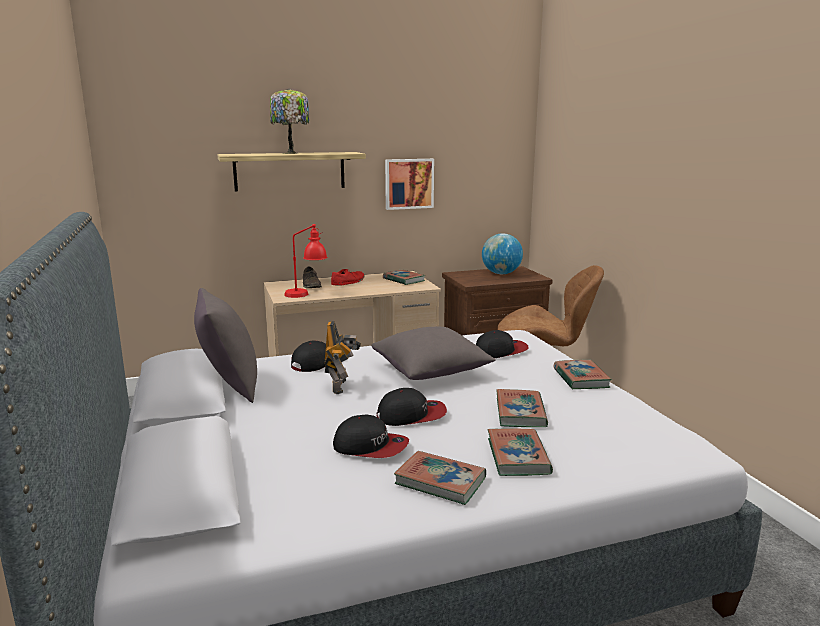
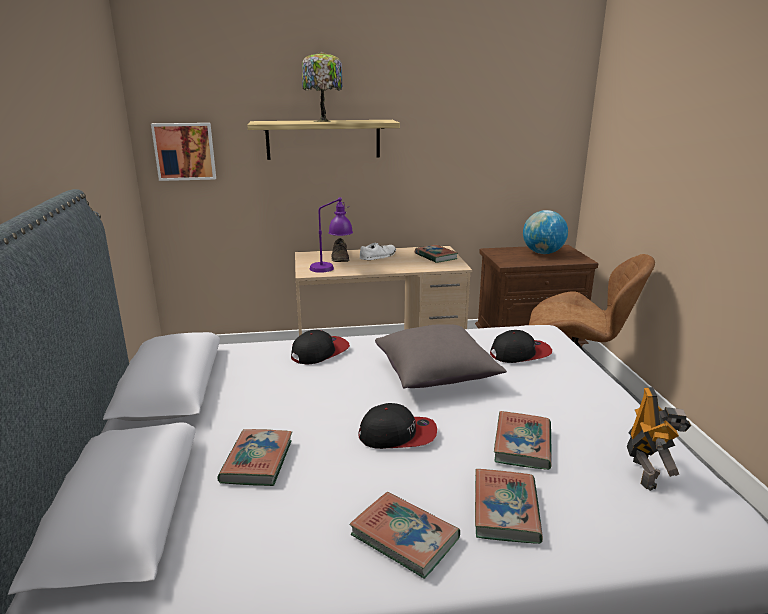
camera: 10 degrees right, 5 degrees up
(229, 386) = (221, 376): grey pillow -> none
(307, 294) = (332, 269): red table lamp -> purple table lamp
(341, 386) = (334, 386): toy robot -> toy robot (647, 473)
(348, 282) = (378, 256): red shoe -> white shoe
(371, 447) = (340, 475): cap -> none
(408, 183) = (448, 154): picture -> picture (185, 151)
(581, 378) = (606, 399): book -> book (257, 461)

